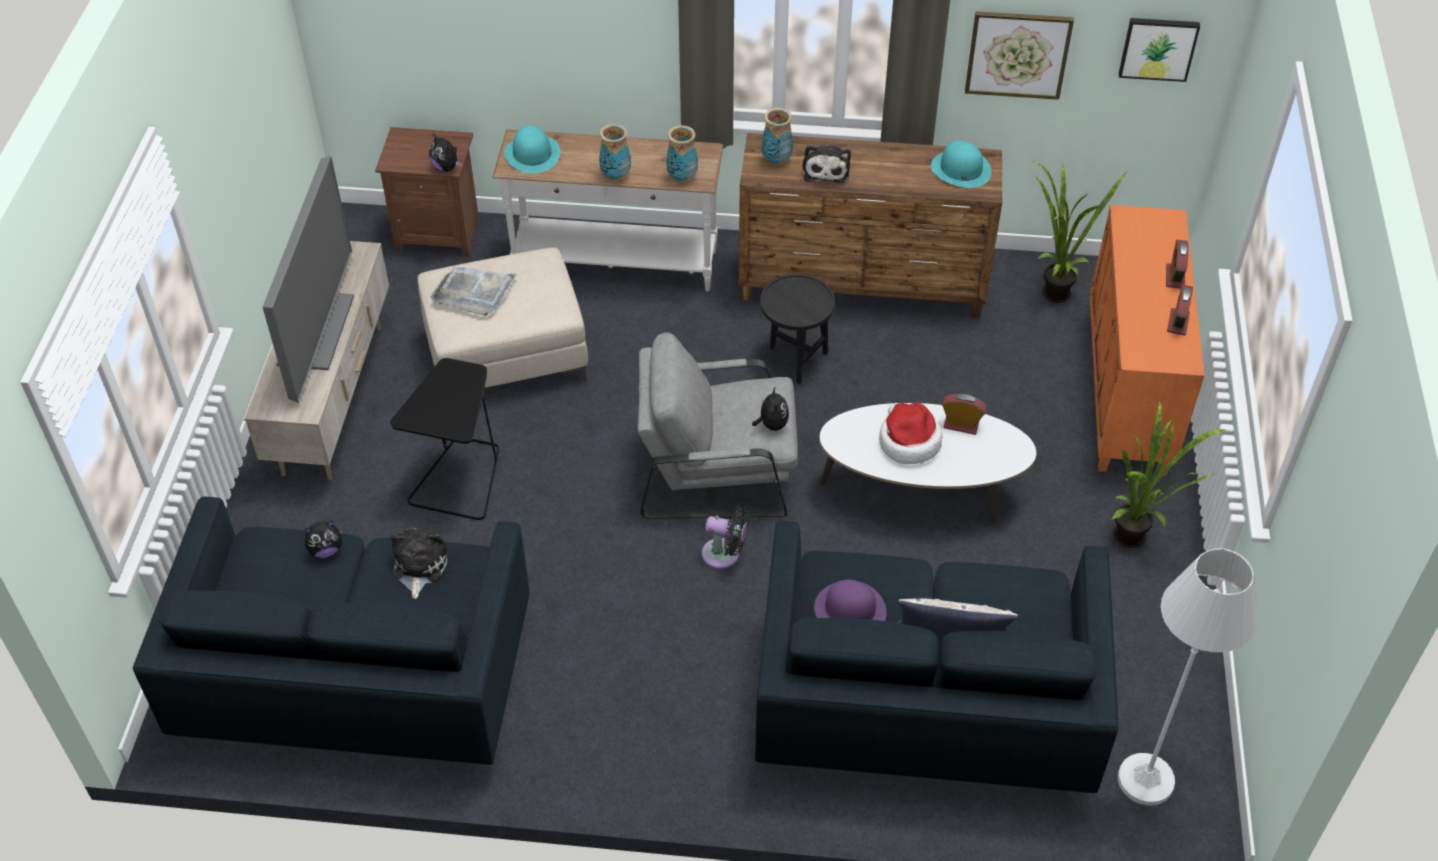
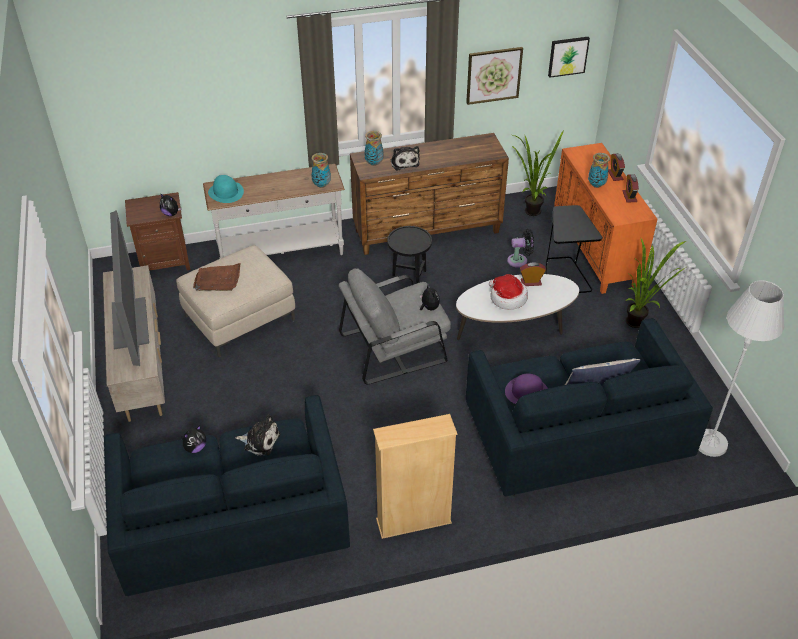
camera: 20 degrees left, 5 degrees down
(419, 566) = (260, 441): plush toy -> plush toy turned 120 degrees clockwise
(460, 479) = (244, 393): black side table -> black side table (564, 276)
(474, 292) = (218, 280): grey tray -> brown tray
(613, 755) = (413, 521): none -> beige bookcase
(615, 175) = (282, 193): vase -> vase (596, 185)
(724, 555) = (422, 392): black fan -> black fan (519, 261)
(960, 169) = (477, 146): turquoise hat -> none

